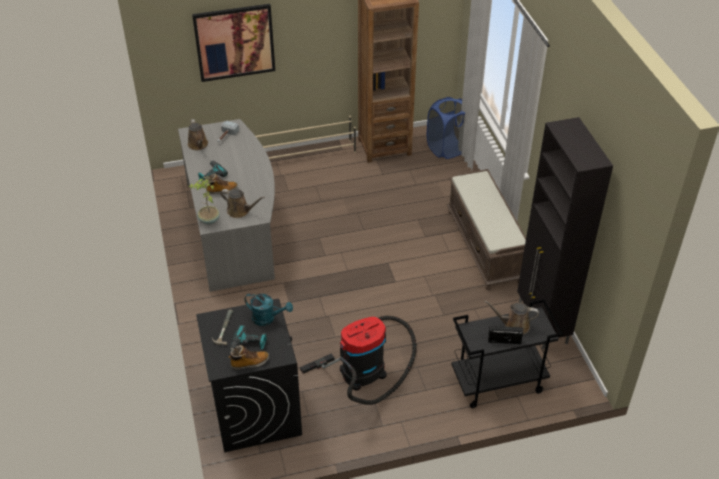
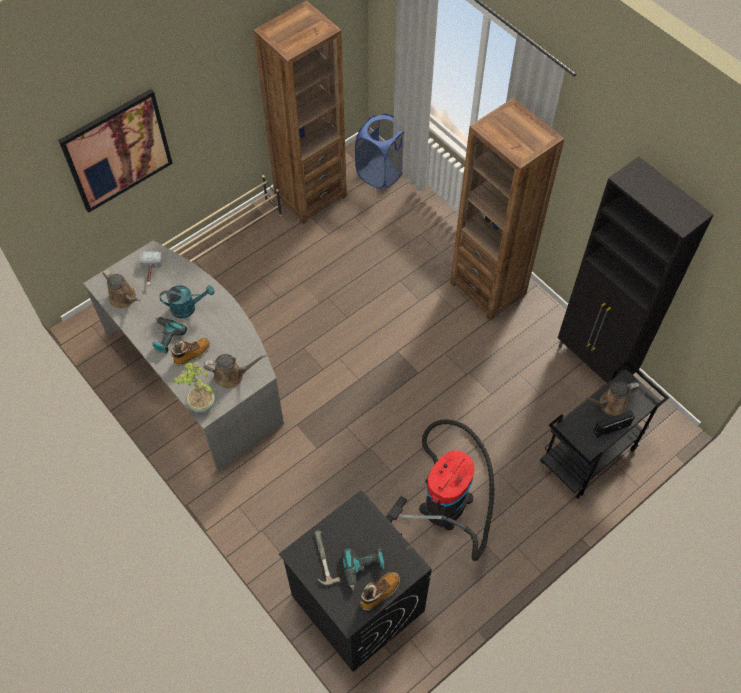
camera: 25 degrees left, 15 degrees up
(267, 318) = (365, 523): turquoise watering can -> turquoise watering can (188, 308)
(485, 246) = (488, 288): brown bench -> brown bookcase

